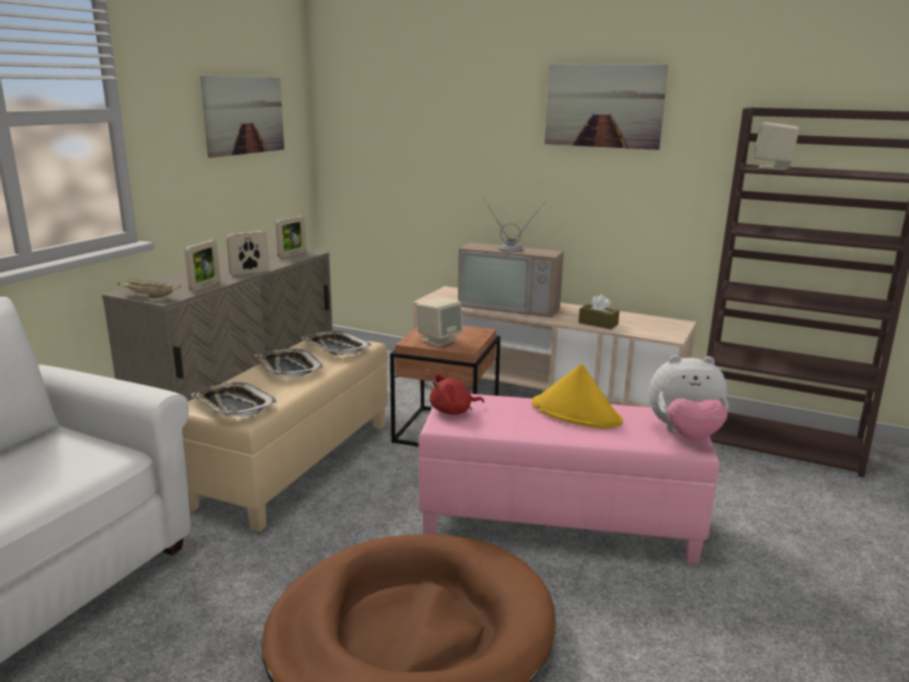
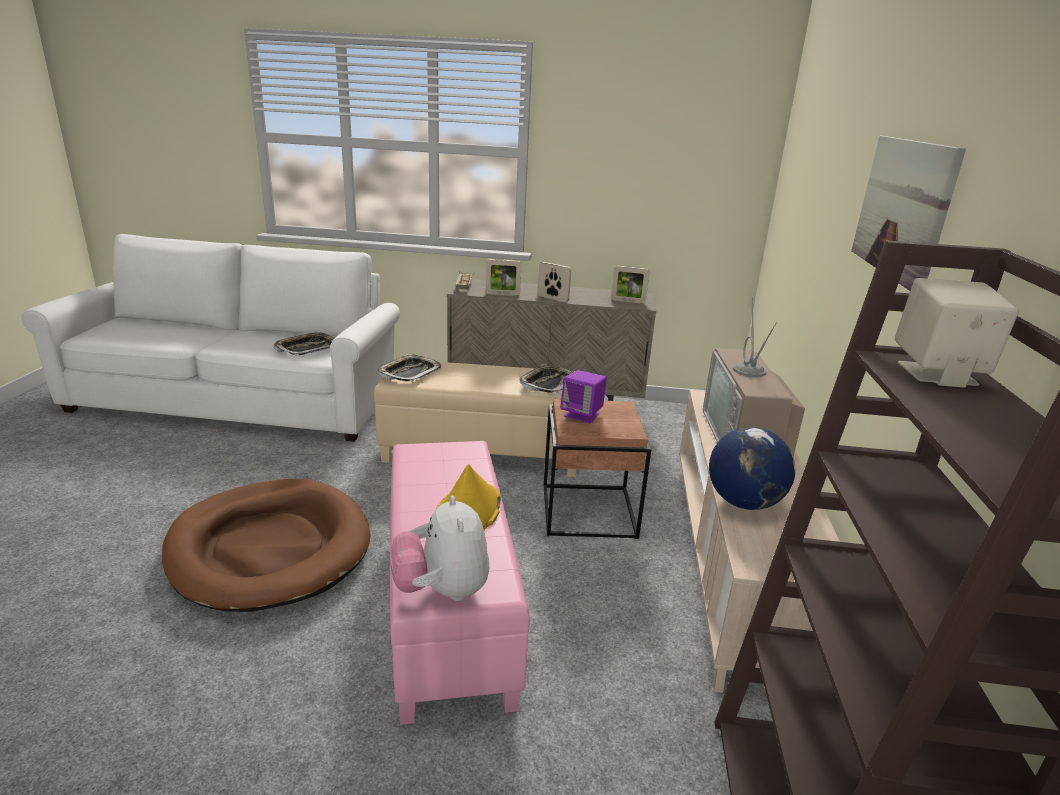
camera: 70 degrees right, 5 degrees up
(244, 115) = (668, 167): picture -> none
(288, 368) = (490, 375): tray -> tray (307, 348)
(439, 340) = (582, 415): beige speaker -> purple speaker
(453, 411) = (440, 451): red plush toy -> none
(598, 324) = (744, 502): brown tissue box -> globe

